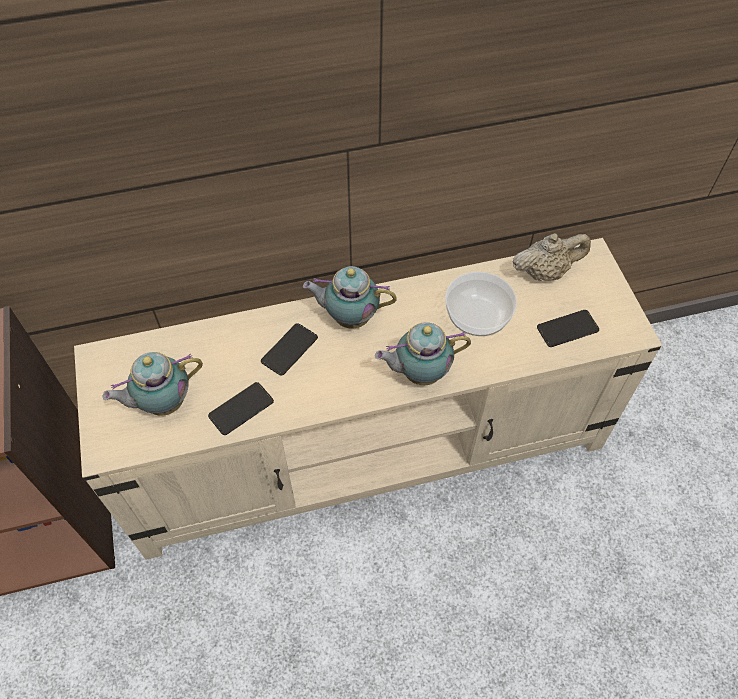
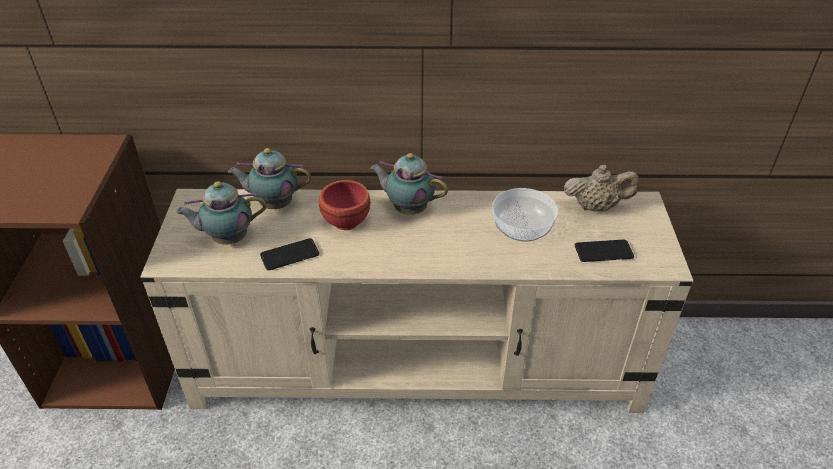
camera: 15 degrees right, 15 degrees down
(289, 350) = (348, 222): phone -> red bowl
(419, 373) = (454, 259): teapot -> teapot (274, 204)

